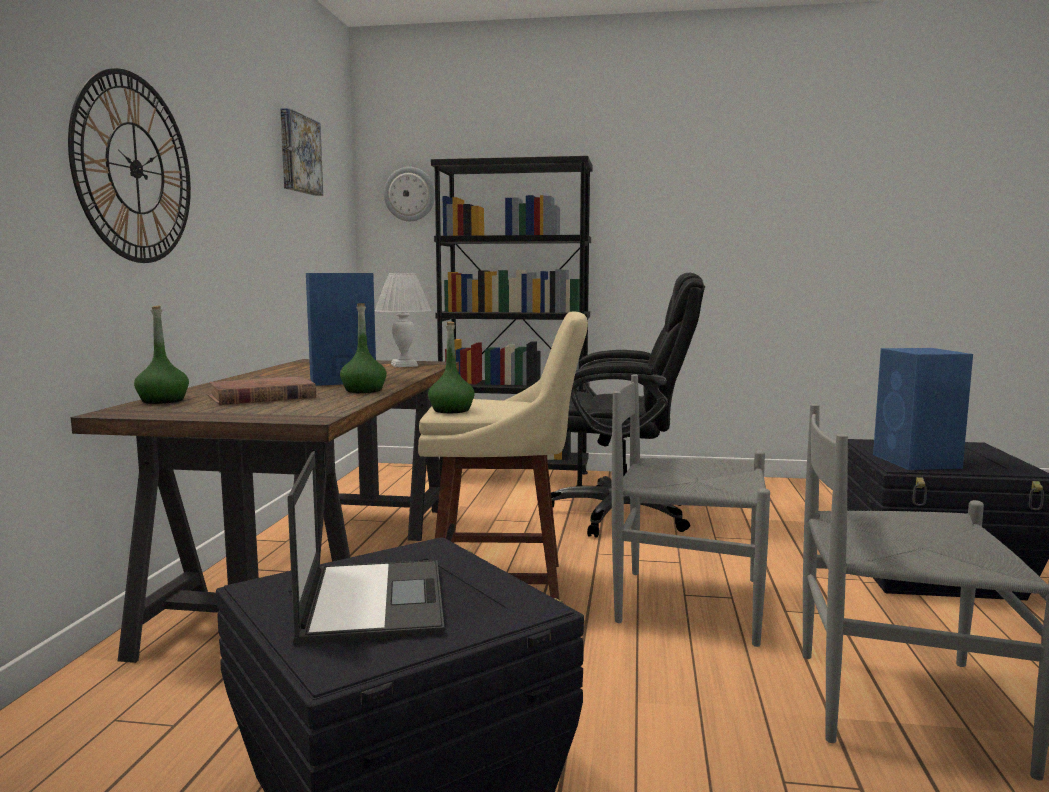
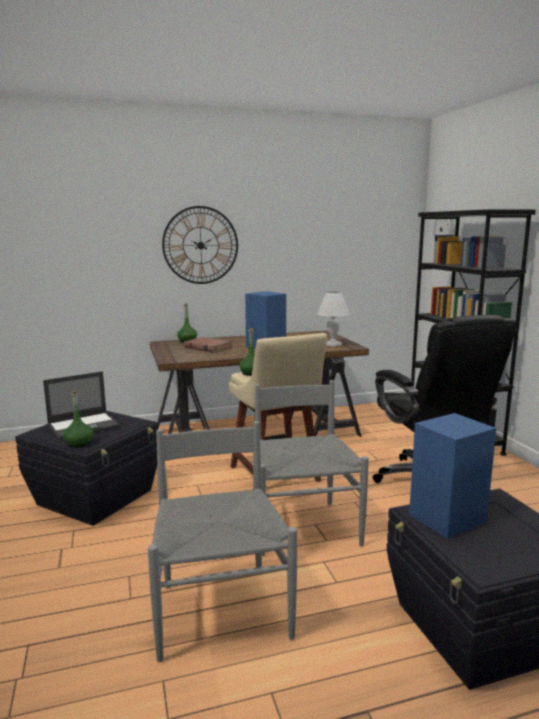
camera: 65 degrees right, 5 degrees up
(298, 154) = (346, 215): picture -> none
(363, 390) = (241, 354): green bottle -> green bottle (79, 443)

